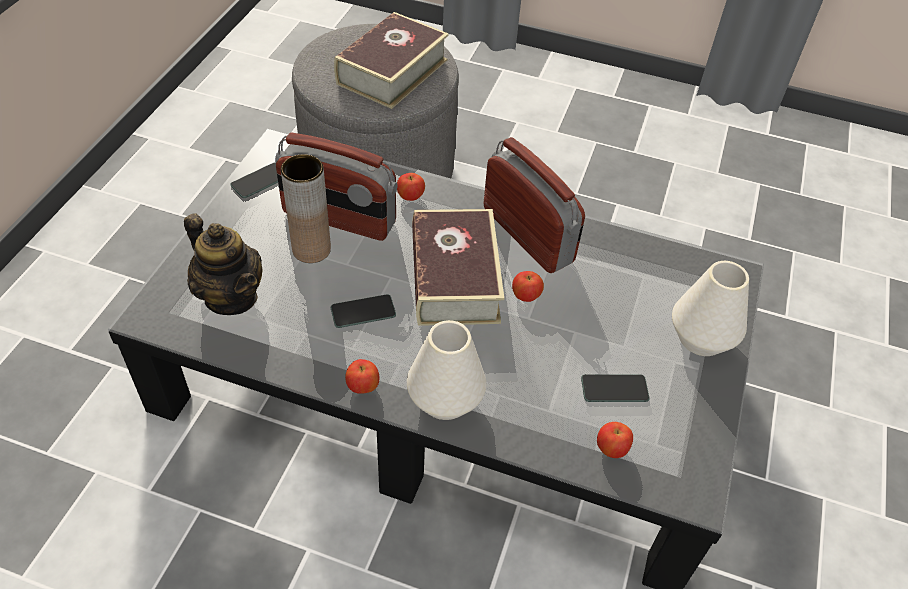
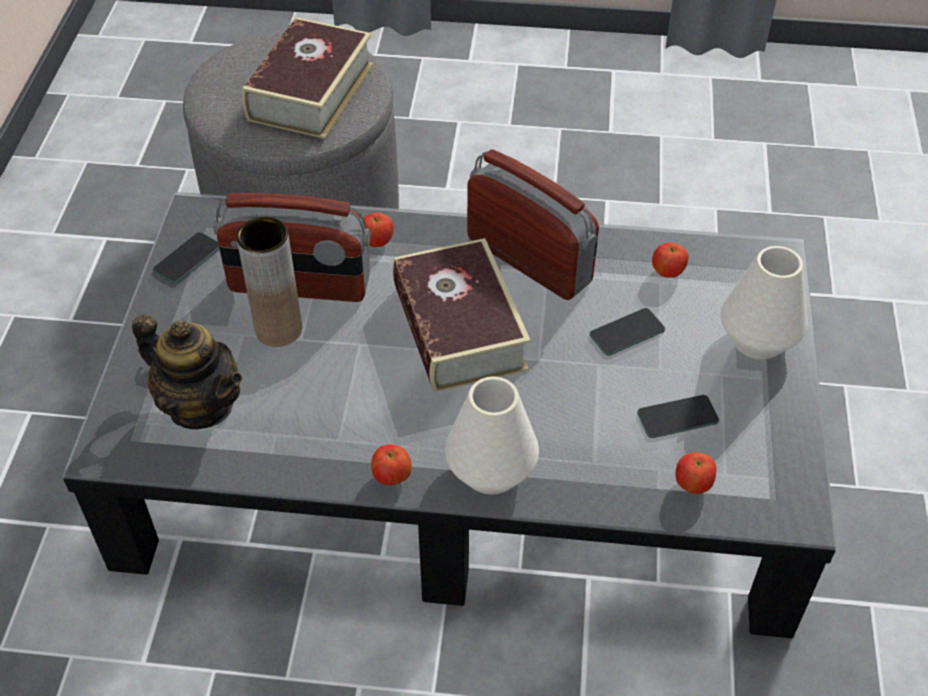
camera: 10 degrees left, 0 degrees up
(363, 312) = (364, 390): phone -> phone (627, 332)
(526, 296) = (548, 333): apple -> apple (668, 272)

